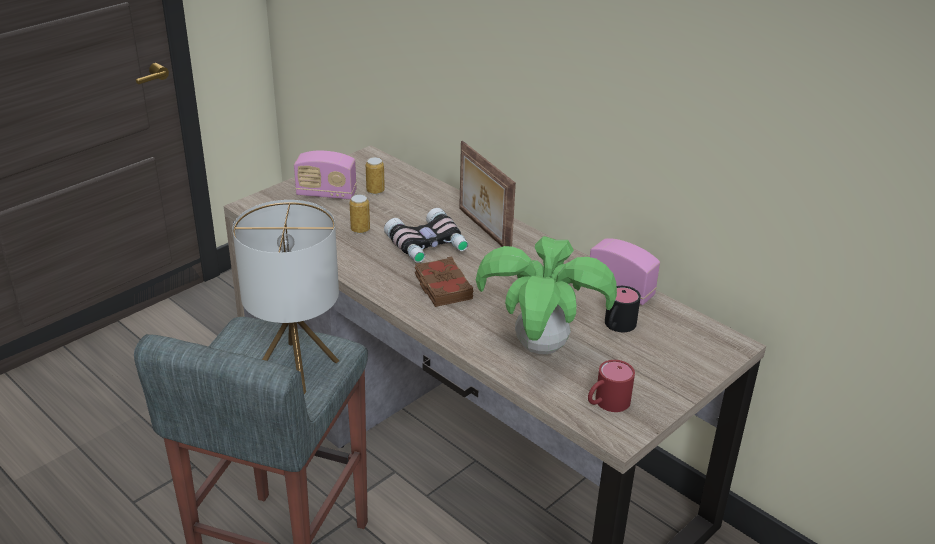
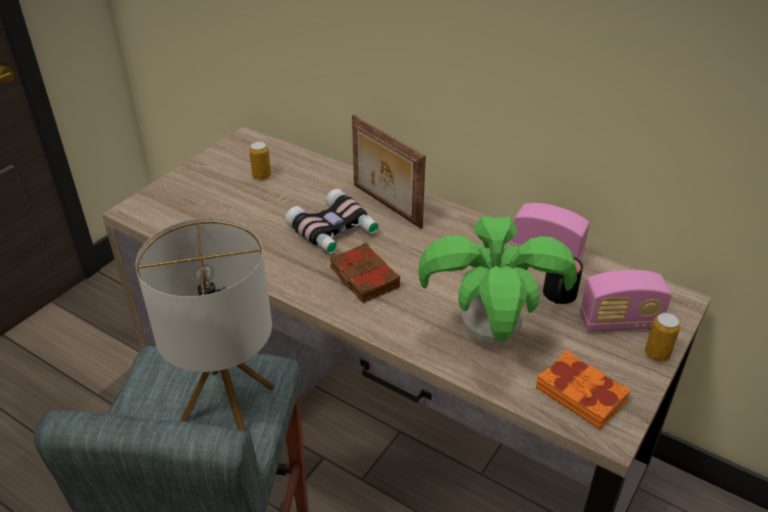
camera: 10 degrees left, 5 degrees up
(326, 194) = (211, 186): radio -> radio (619, 322)
(360, 229) = (257, 222): can -> can (657, 354)
(606, 403) = (581, 393): red mug -> orange book

